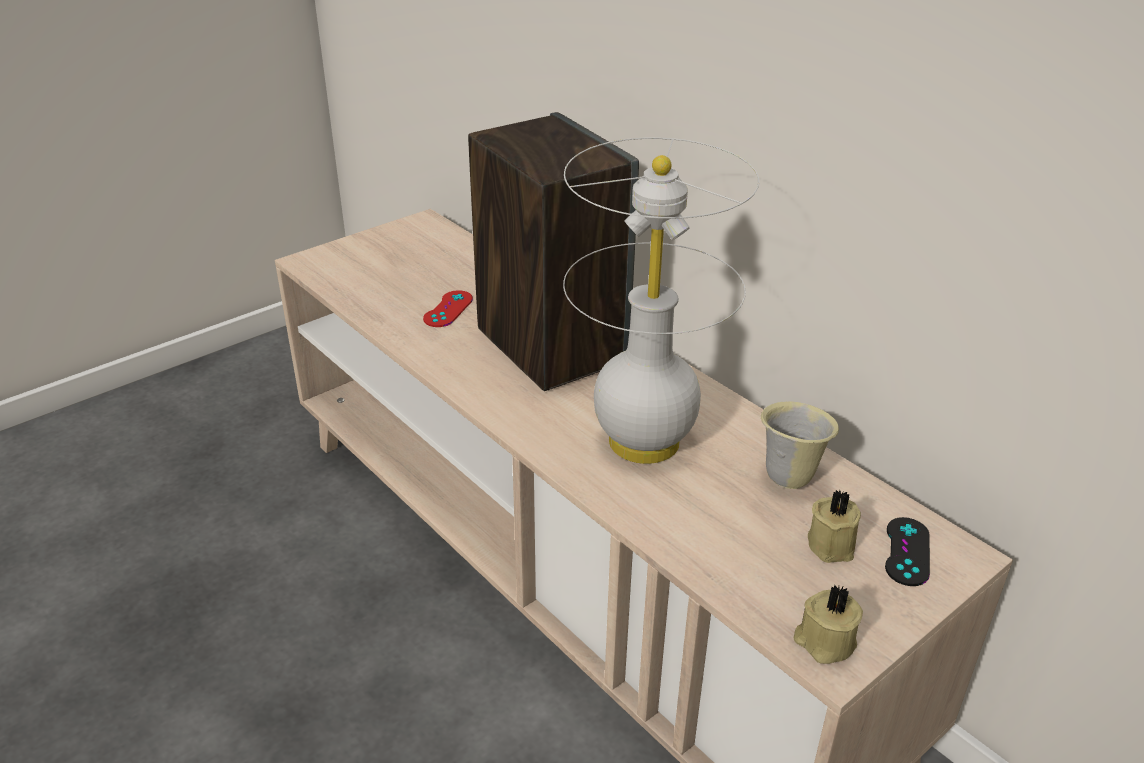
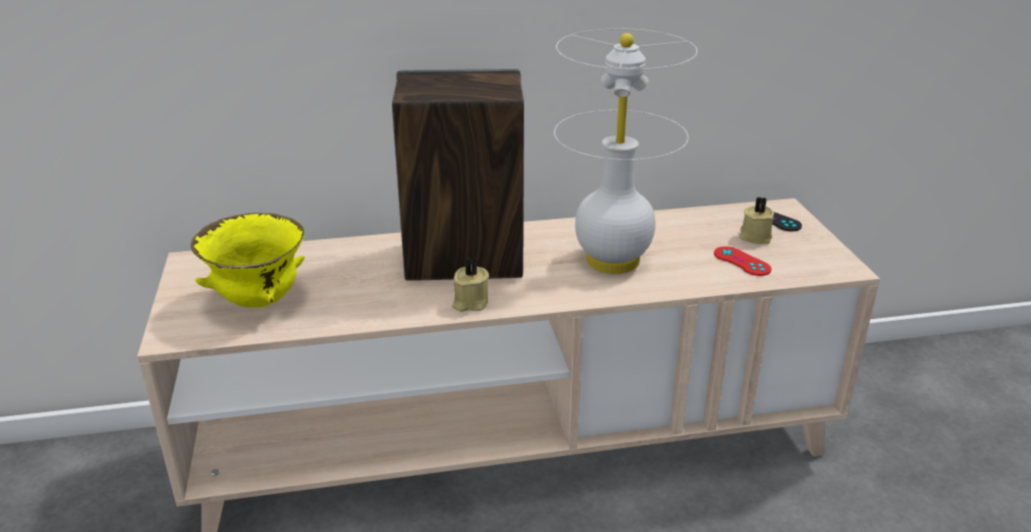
camera: 60 degrees left, 5 degrees down
(385, 274) = (258, 302): none -> yellow bowl
(448, 309) = (357, 287): red game controller -> red game controller (742, 261)
(790, 476) = (686, 228): beige mug -> none
(824, 642) = (831, 266): beige candle -> beige candle (469, 303)

